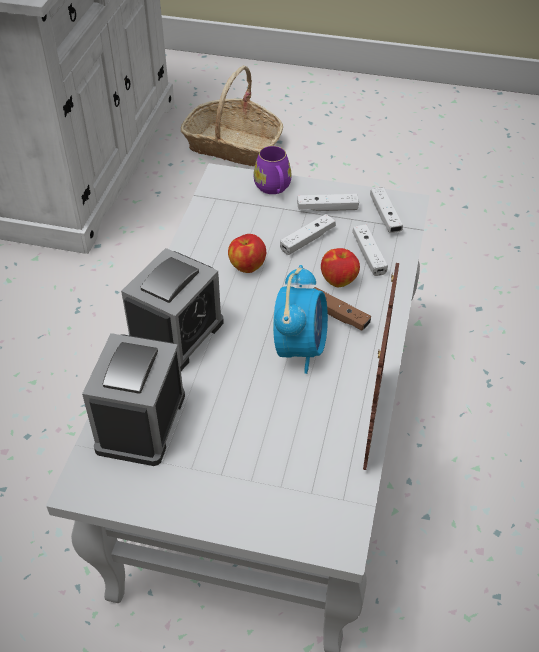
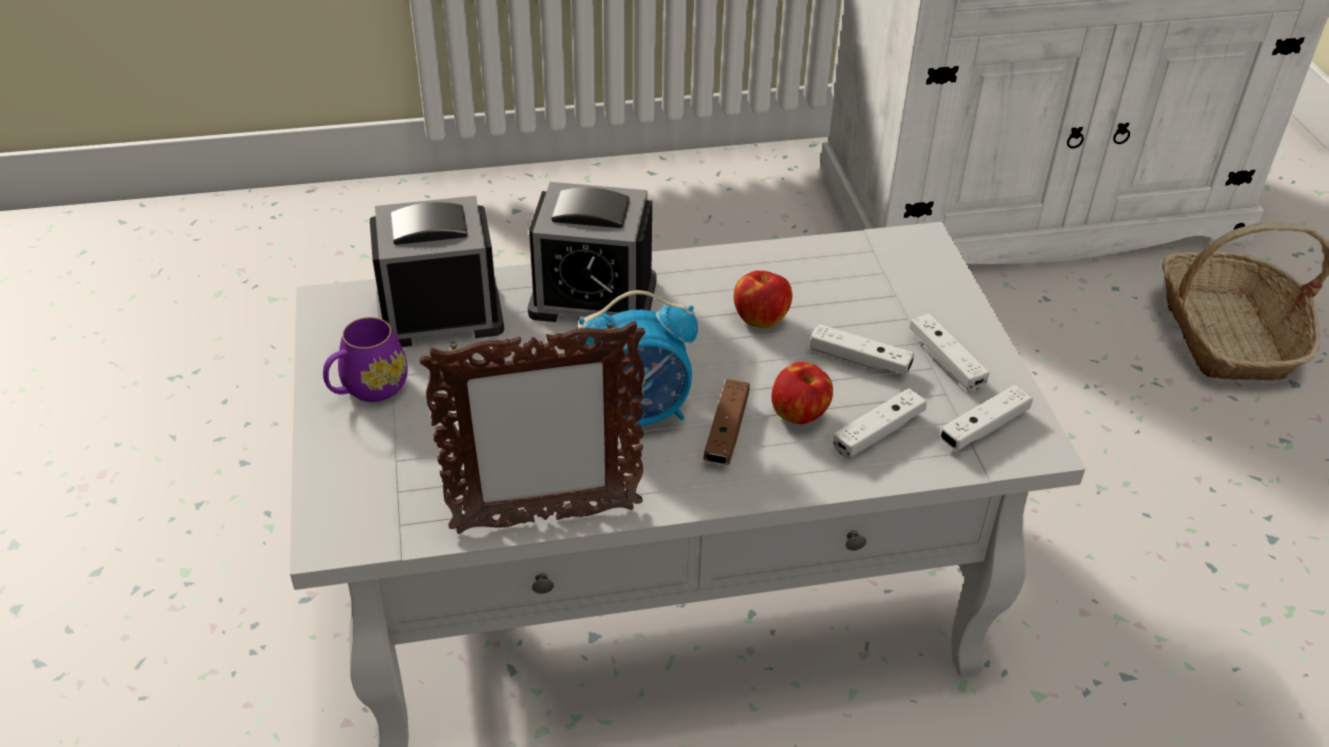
camera: 65 degrees right, 5 degrees down
(274, 188) = (942, 296): purple mug -> purple mug (368, 389)

